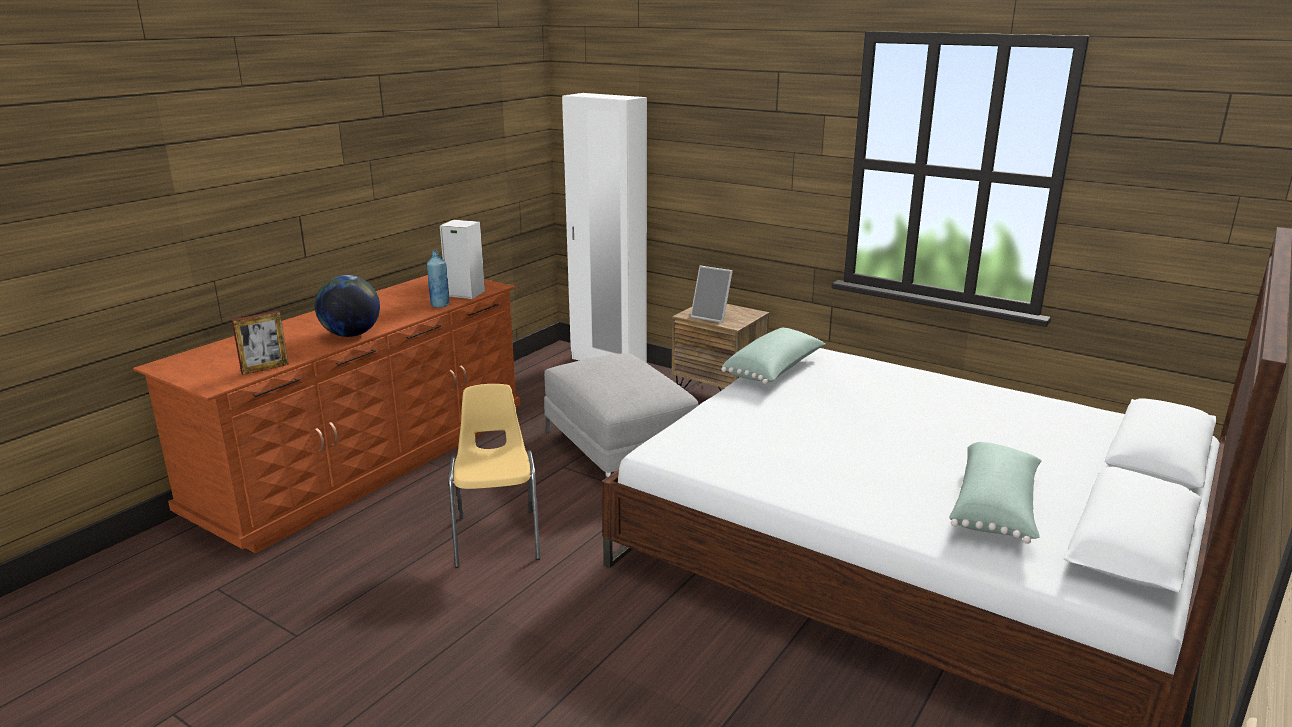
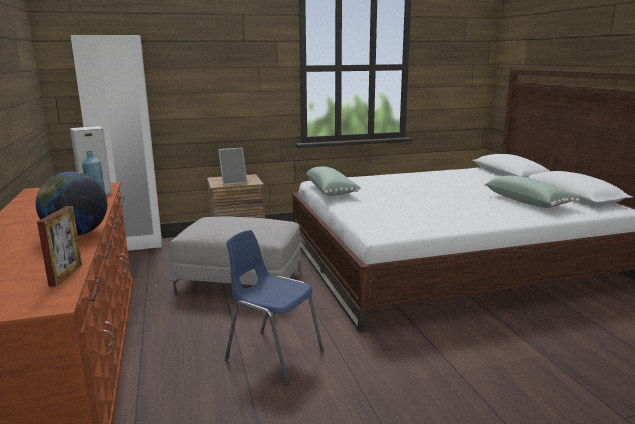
camera: 50 degrees left, 5 degrees down
(497, 537) = (273, 355): yellow chair -> blue chair

